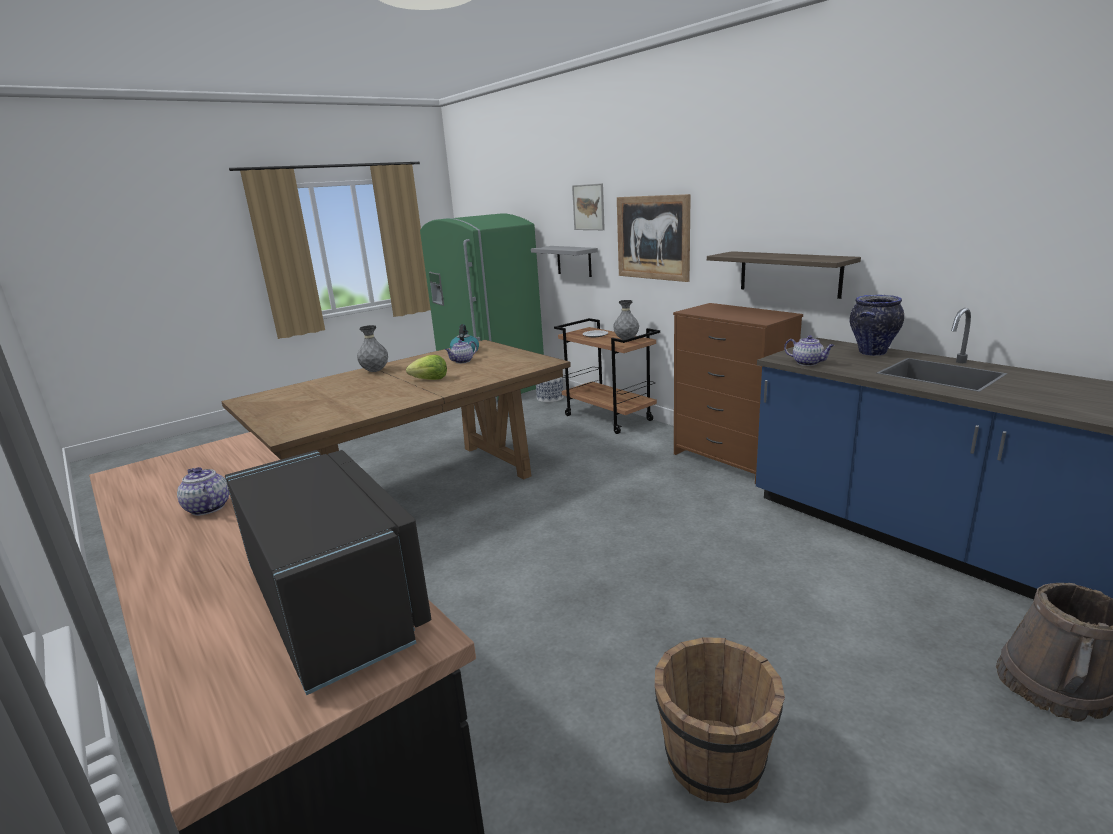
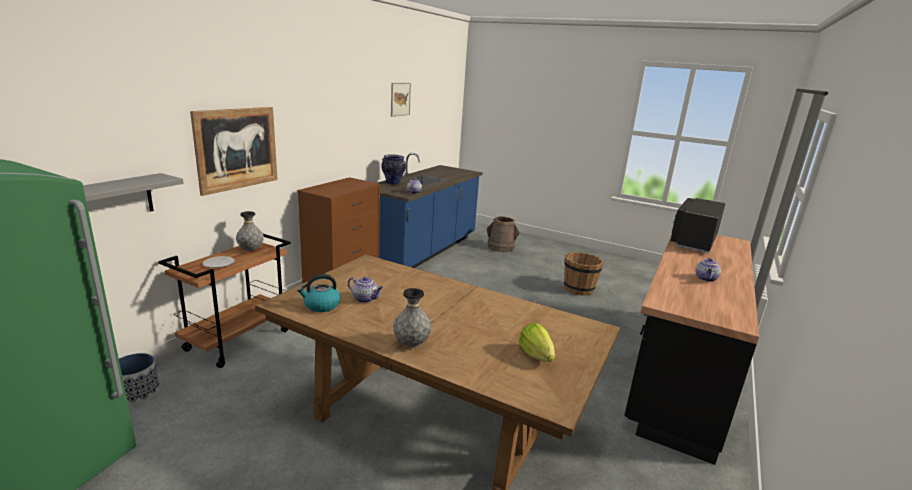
camera: 115 degrees left, 0 degrees up
(430, 380) = (434, 302): lettuce -> lettuce (536, 355)
(588, 207) = (139, 125): picture -> picture (400, 99)
(789, 273) = (338, 155): shelf -> none

